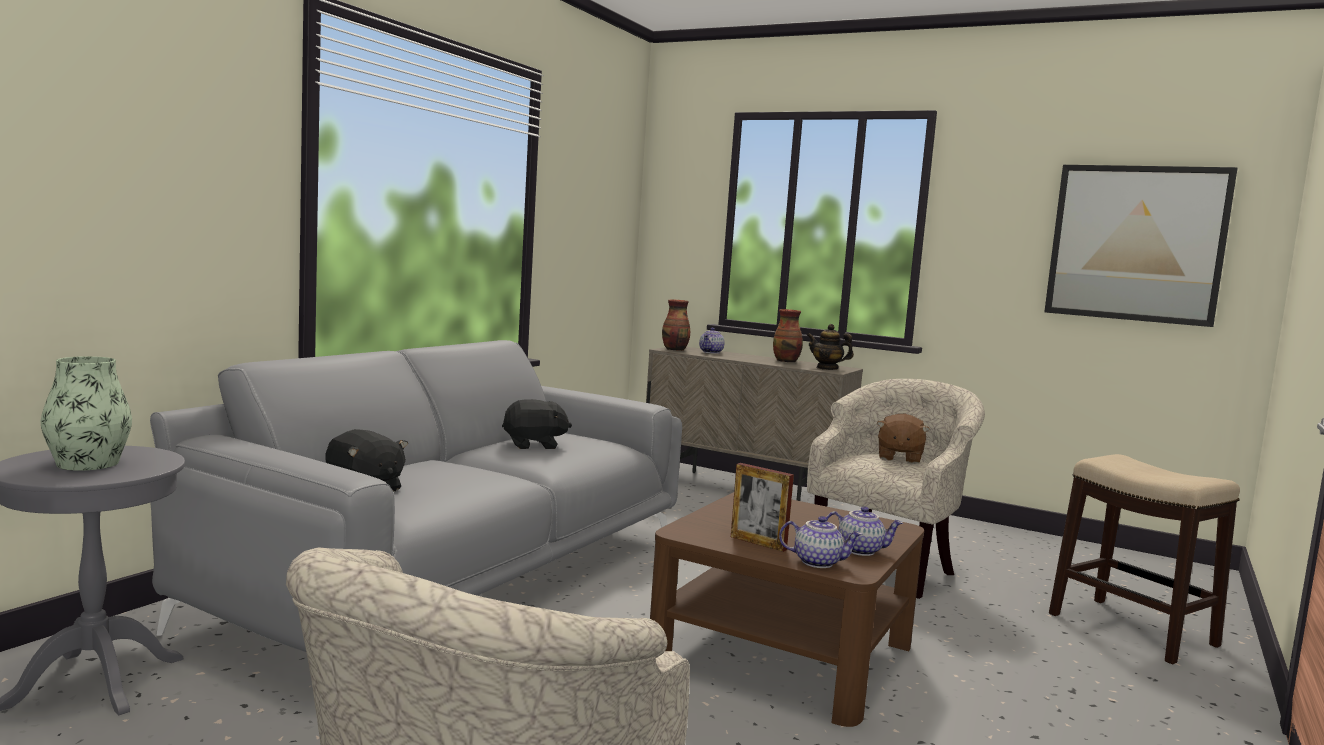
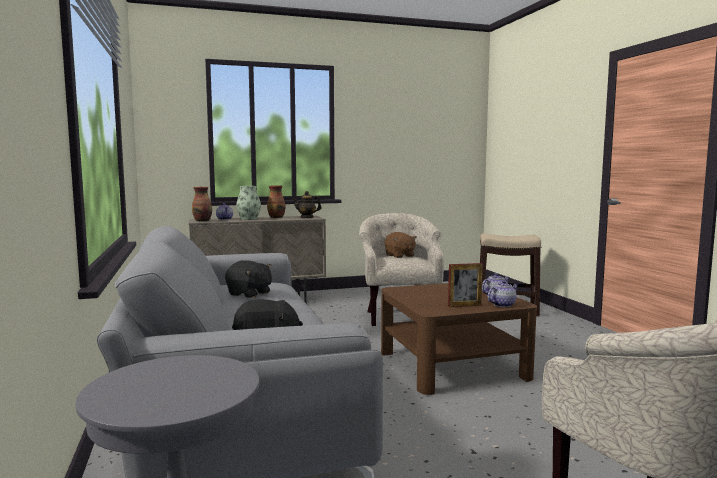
camera: 45 degrees left, 0 degrees up
(88, 464) = (173, 385): vase -> vase (249, 219)
(534, 445) = (249, 294): black plush toy -> black plush toy turned 90 degrees clockwise
(1136, 243) = (431, 136): picture -> none

